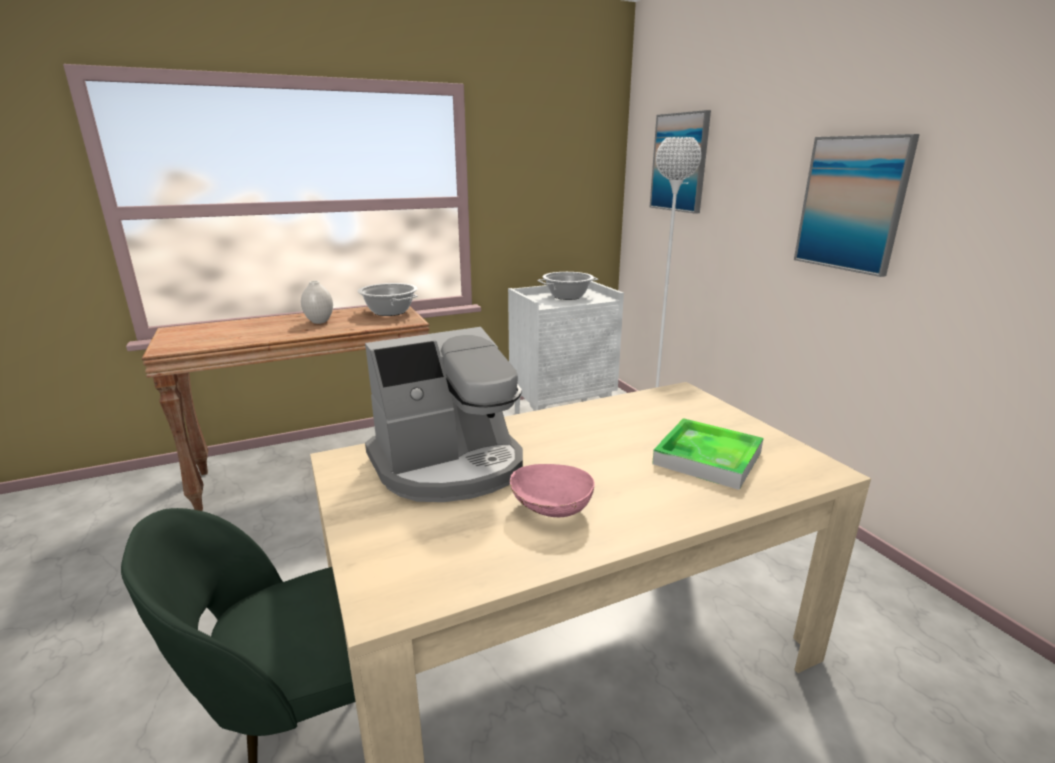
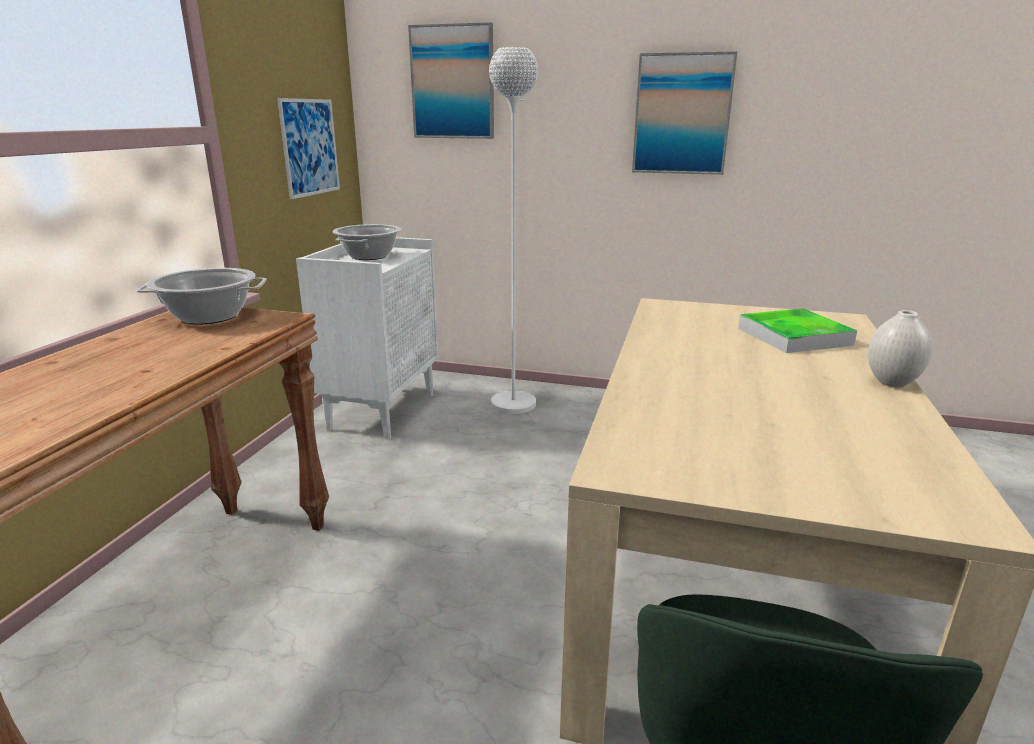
camera: 50 degrees left, 0 degrees up
(319, 322) = (129, 357): white vase -> white vase (891, 383)
(449, 465) = (701, 419): coffee machine -> none
(550, 509) = (837, 406): pink bowl -> none
(562, 211) = (310, 147): none -> picture

